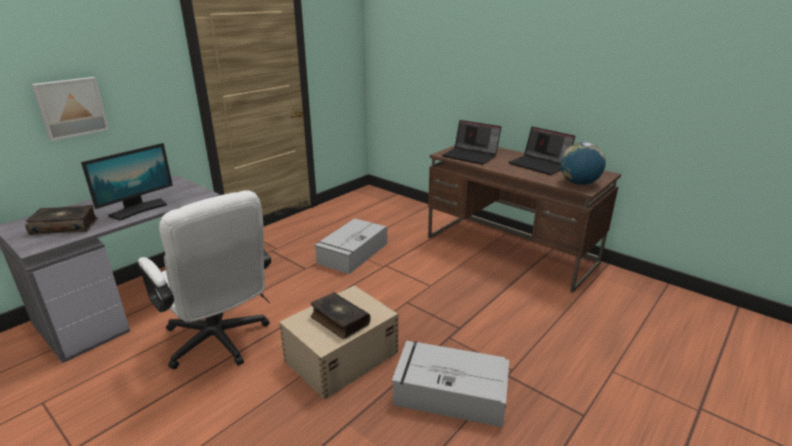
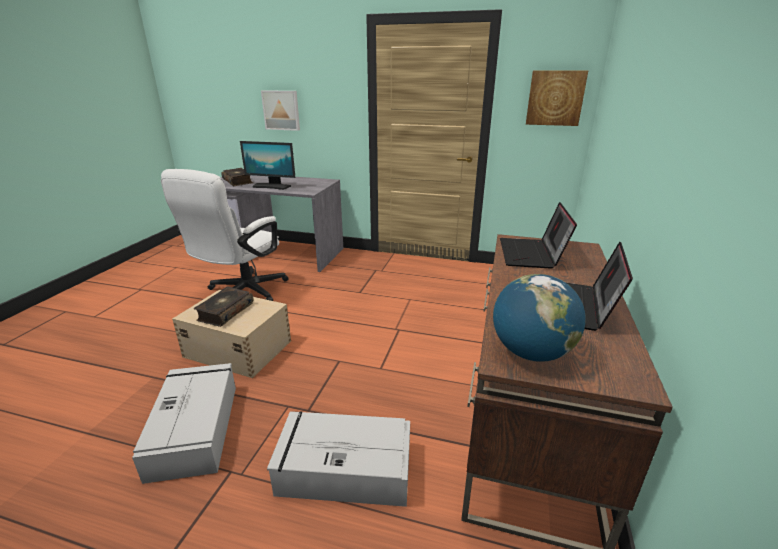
camera: 65 degrees right, 0 degrees up
(343, 50) = (555, 98): none -> picture
(352, 253) = (404, 305): grey storage box -> grey storage box (343, 469)

